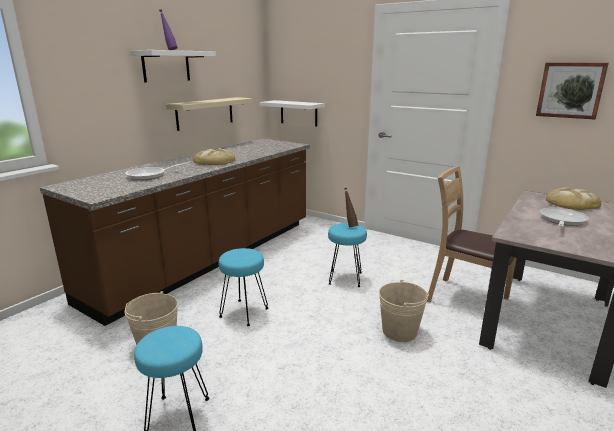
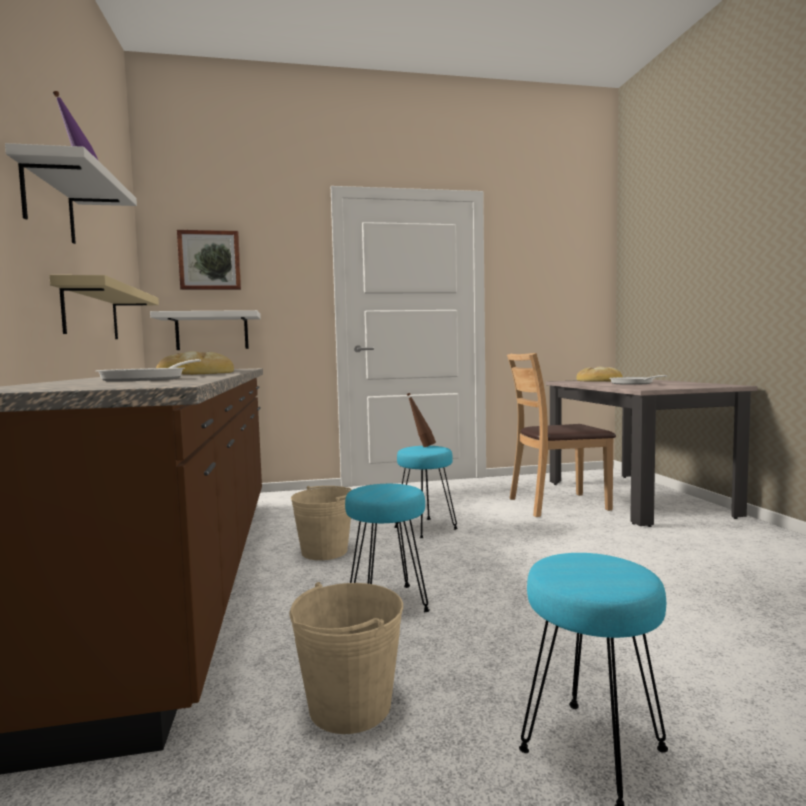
camera: 45 degrees left, 15 degrees down
(399, 331) = (573, 544): beige bucket -> beige bucket (324, 551)
(570, 90) = (547, 284): picture -> picture (210, 260)

